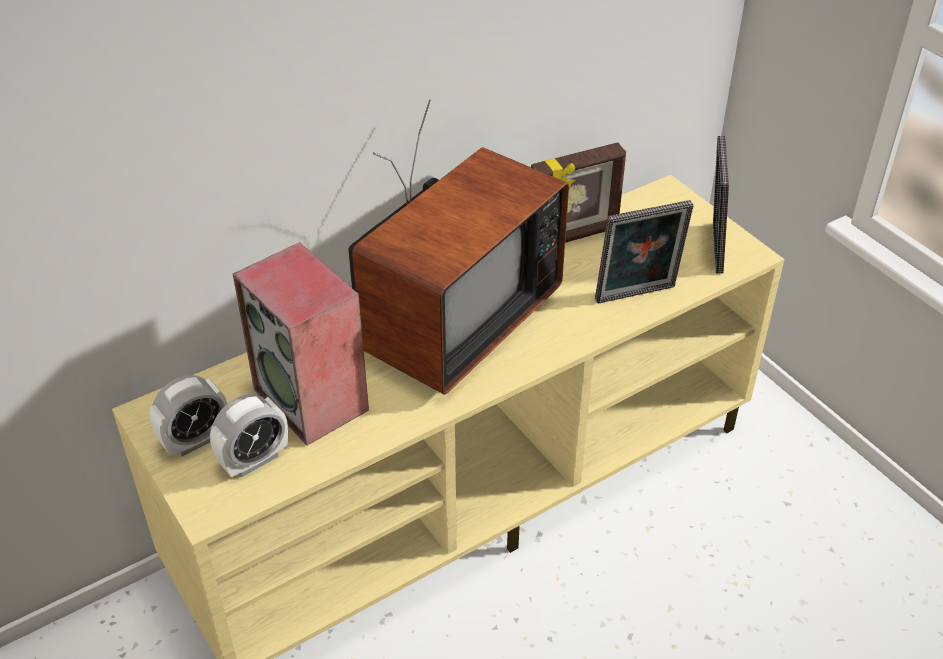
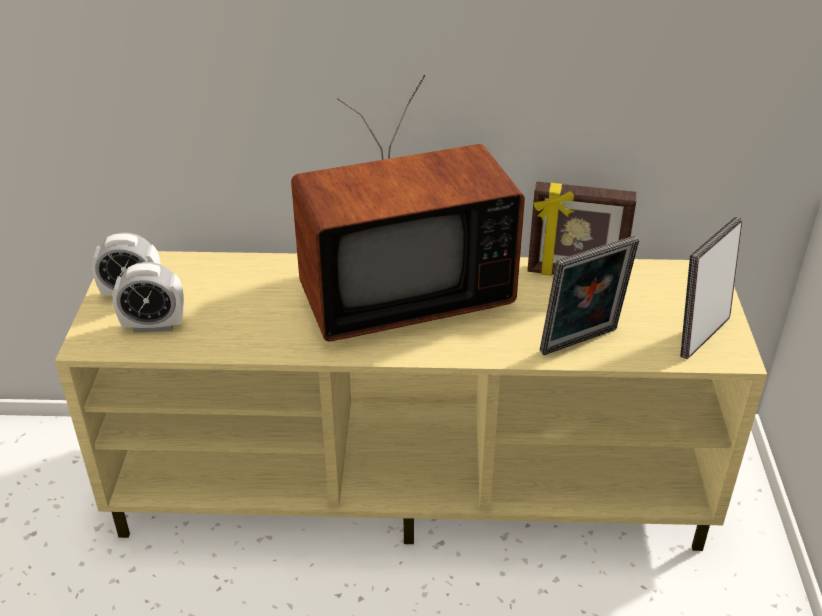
camera: 35 degrees right, 5 degrees down
(313, 400) = (237, 304): speaker -> none
(637, 296) = (581, 343): picture frame -> picture frame turned 45 degrees counterclockwise

